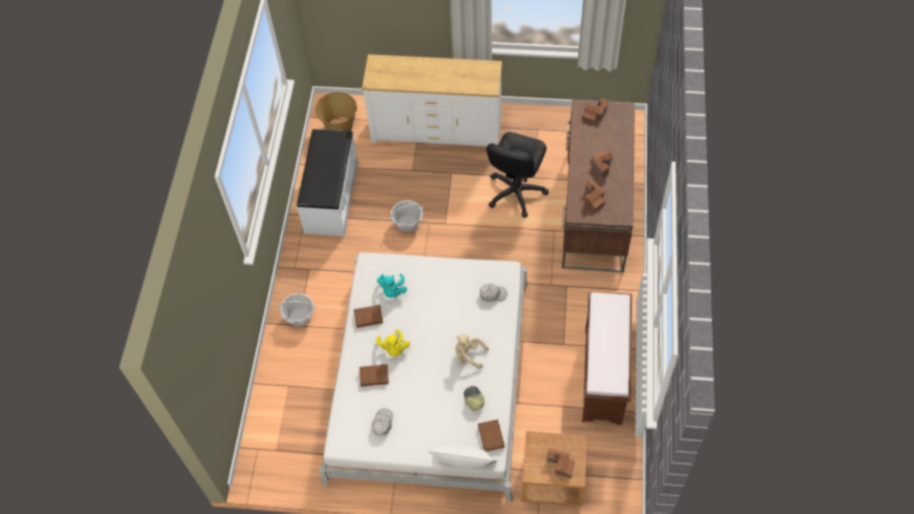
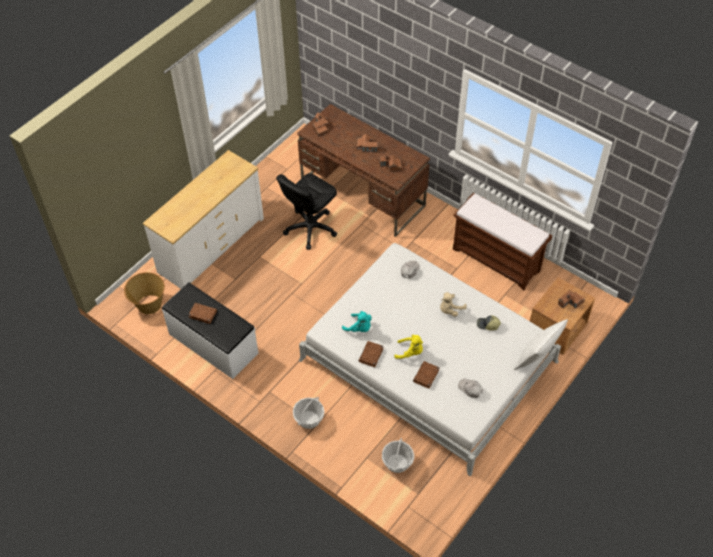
camera: 60 degrees left, 5 degrees down
(407, 223) = (281, 306): basket -> basket (397, 463)
(490, 436) = (523, 330): brown book -> brown book (202, 314)
(516, 192) = (310, 228): black office chair -> black office chair turned 75 degrees clockwise

